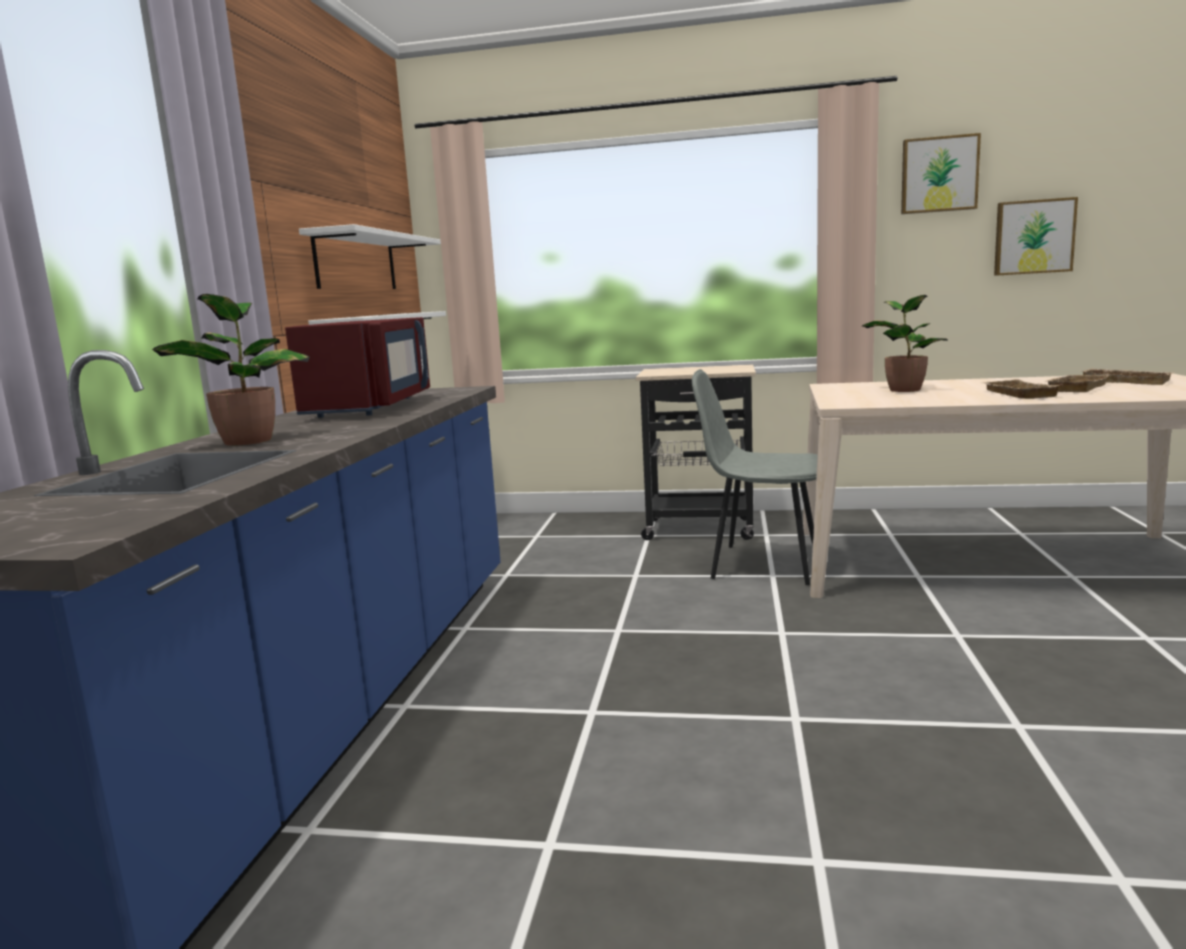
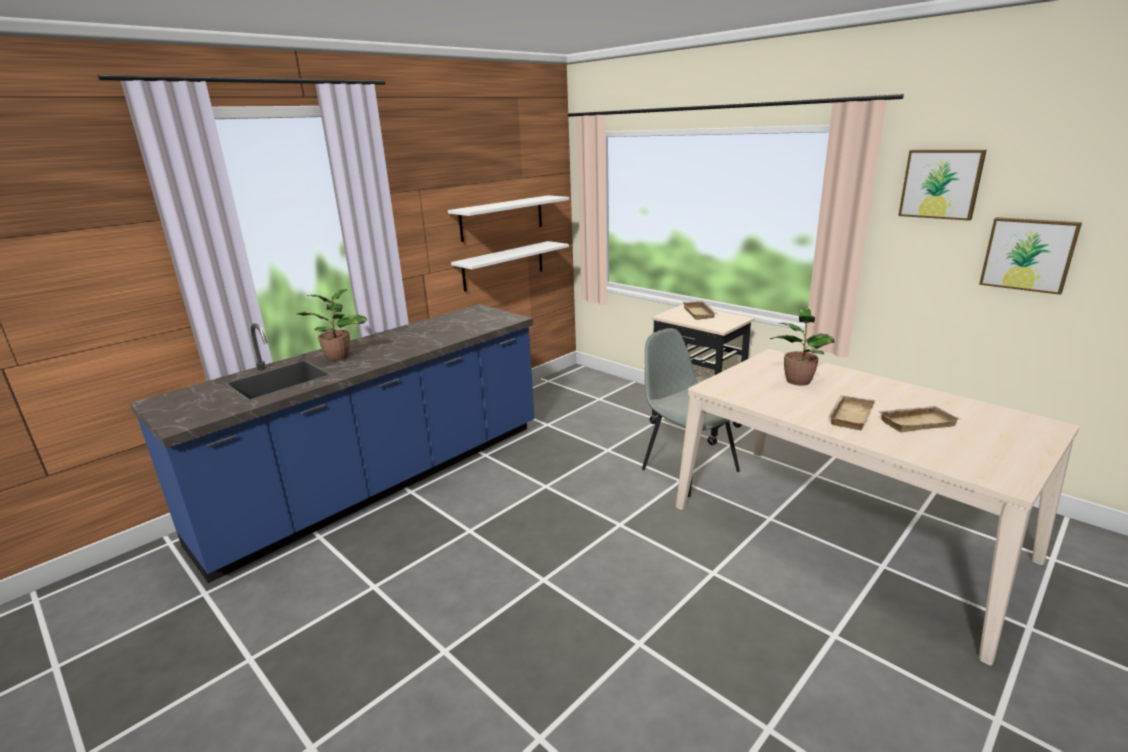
camera: 35 degrees right, 10 degrees up
(372, 407) = (437, 331): red microwave -> none
(1128, 381) = (989, 428): beige tray -> beige tray (700, 313)

